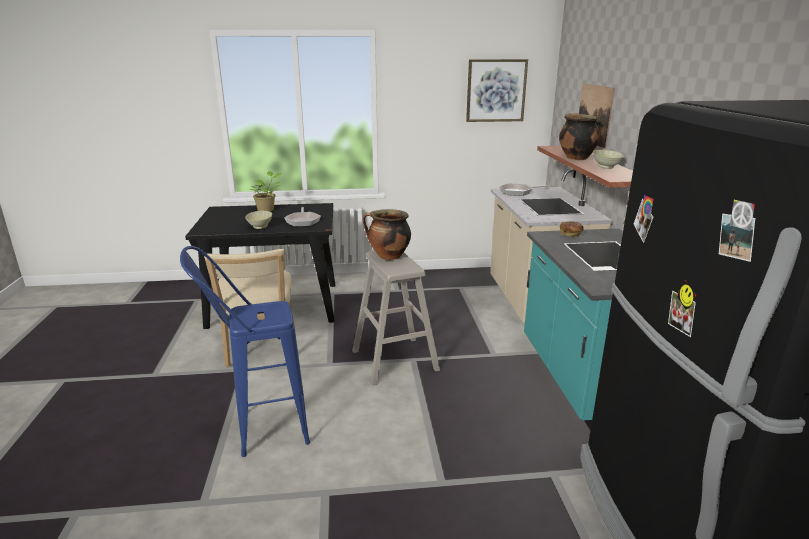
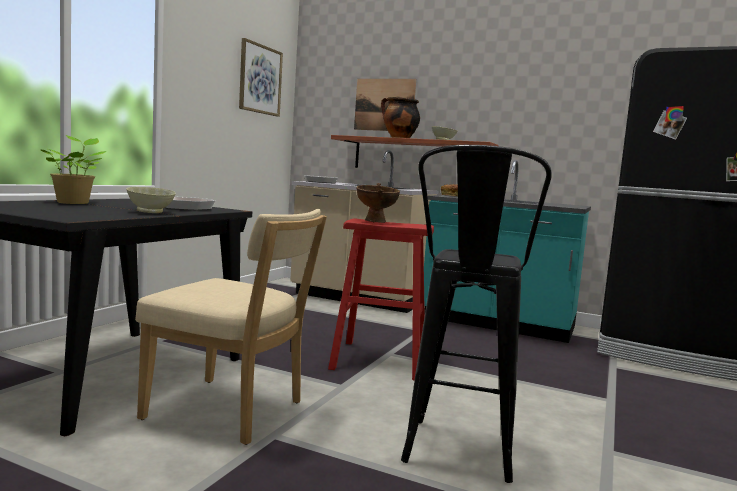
camera: 60 degrees left, 15 degrees down
(259, 431) = (457, 459): blue stool -> black stool
(388, 257) = (376, 222): cooking pot -> brown bowl
(394, 360) = (379, 360): beige stool -> red stool

